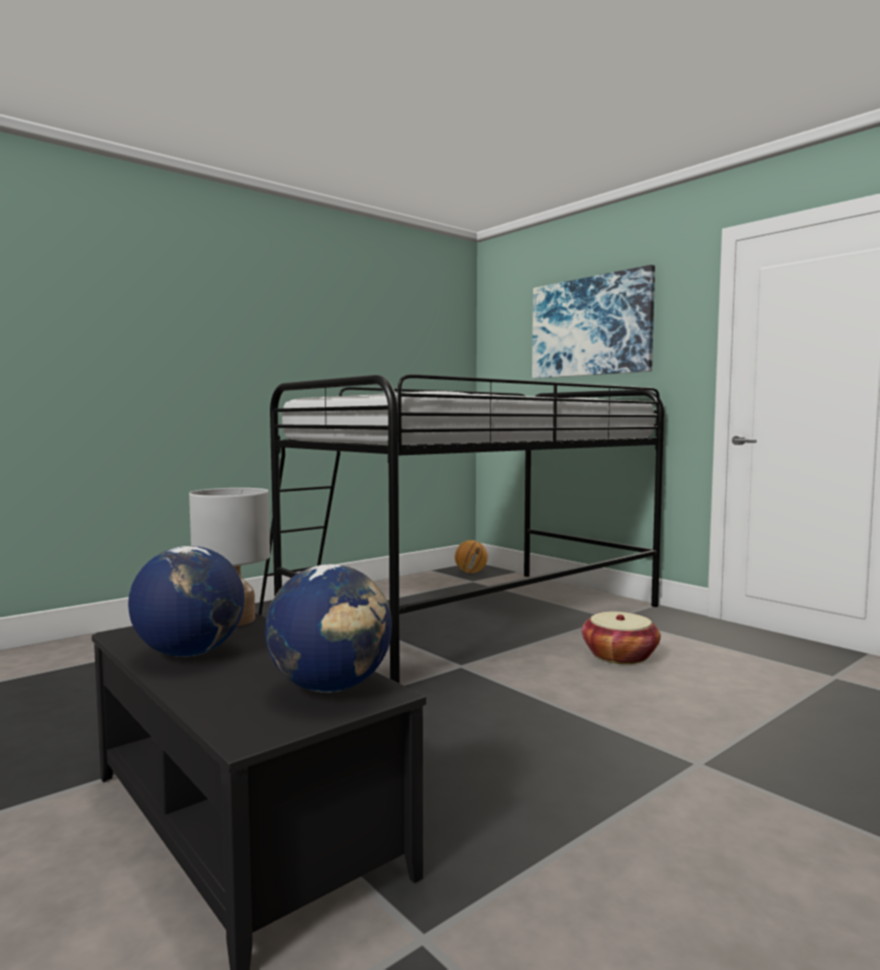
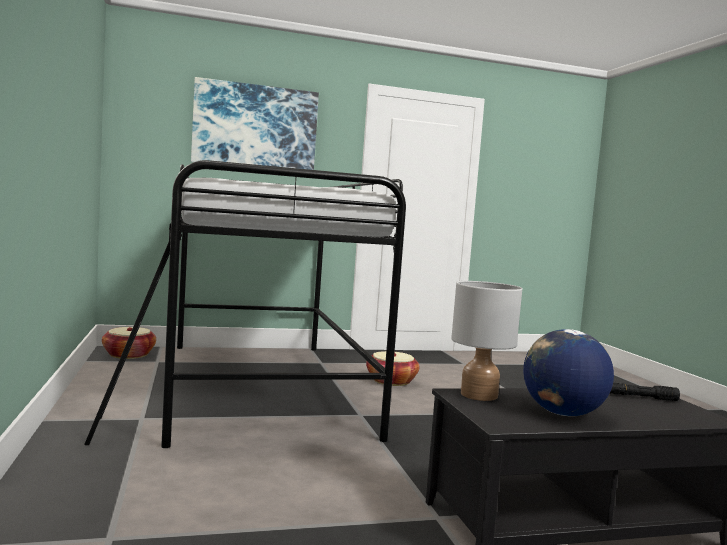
camera: 65 degrees left, 0 degrees up
(331, 687) = (639, 397): globe -> black flashlight
(471, 572) = (128, 355): basketball -> basket

